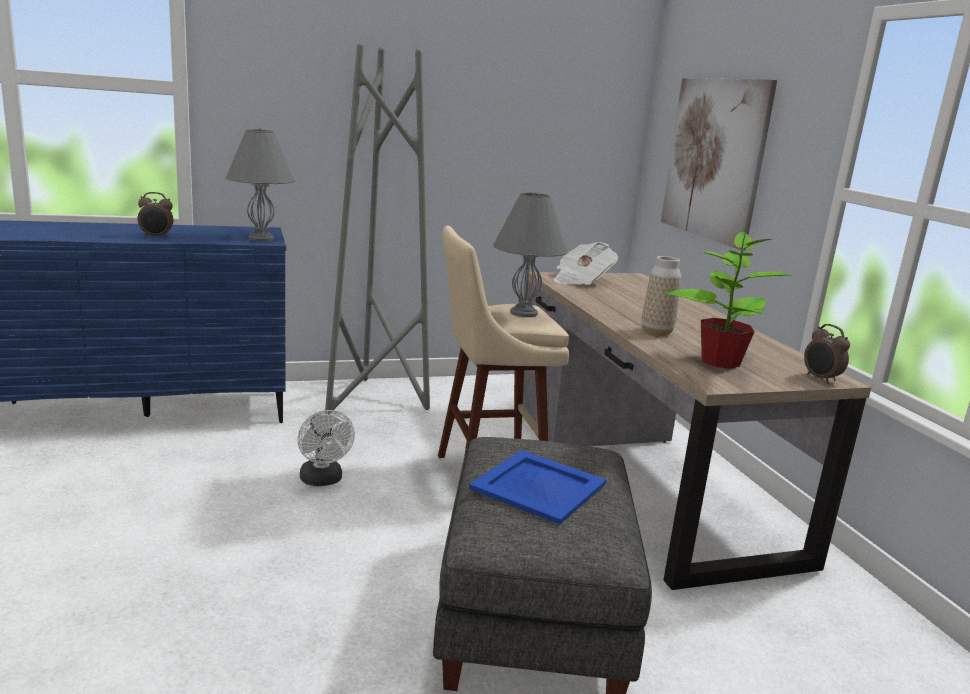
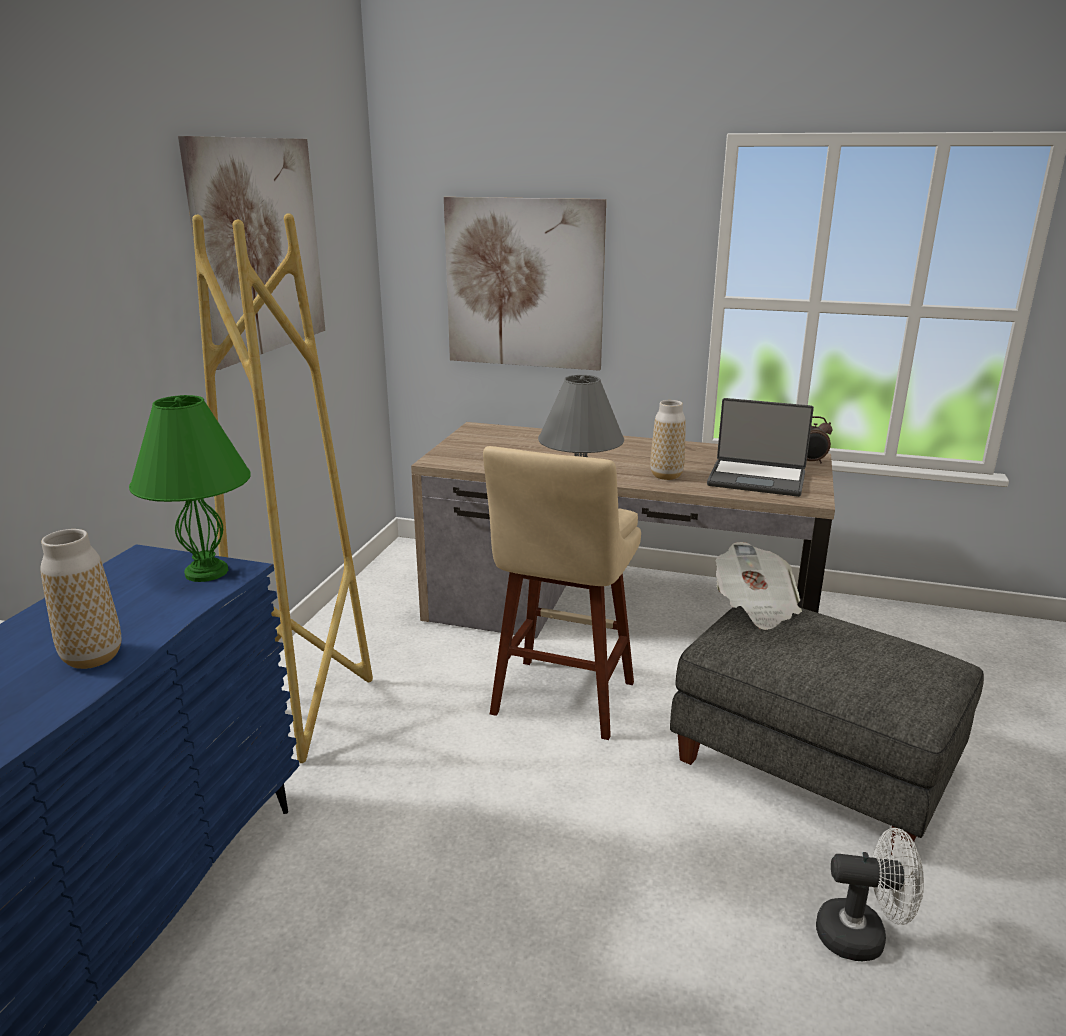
camera: 55 degrees left, 5 degrees up
(156, 237) = (92, 657): alarm clock -> vase
(261, 239) = (207, 572): grey table lamp -> green table lamp
(323, 481) = (482, 822): white fan -> white fan (862, 936)
(374, 400) = (303, 711): grey clothes rack -> yellow clothes rack
(483, 89) = (259, 247): none -> picture
(539, 487) = (835, 653): blue tray -> none
(581, 280) = (472, 453): newspaper -> newspaper (755, 607)
(719, 361) = (757, 479): potted plant -> laptop

